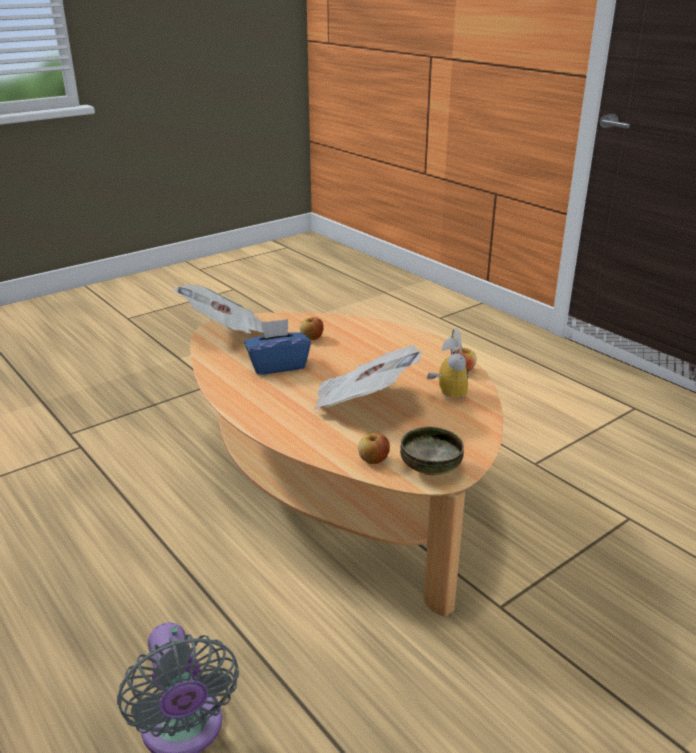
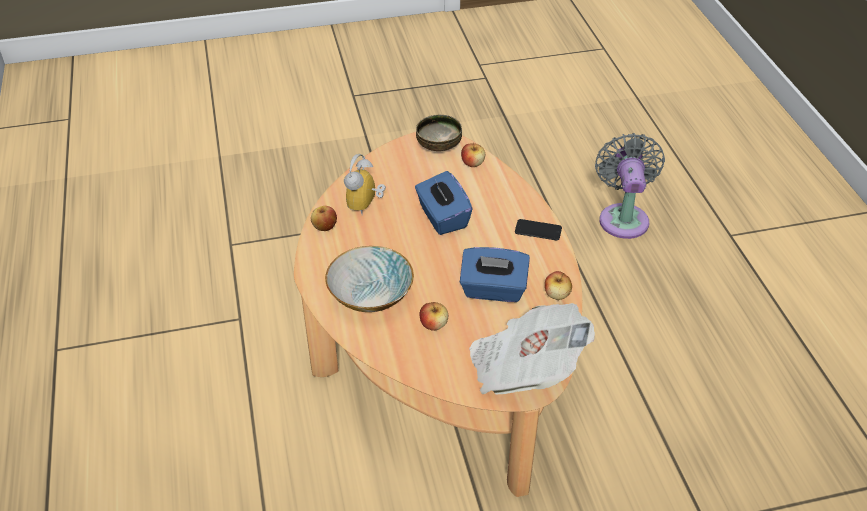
camera: 155 degrees left, 15 degrees up
(219, 375) = (557, 295): none -> apple
(259, 415) = (538, 230): none -> phone
(363, 402) = (442, 217): newspaper -> blue tissue box
(374, 342) = (371, 295): none -> bowl

